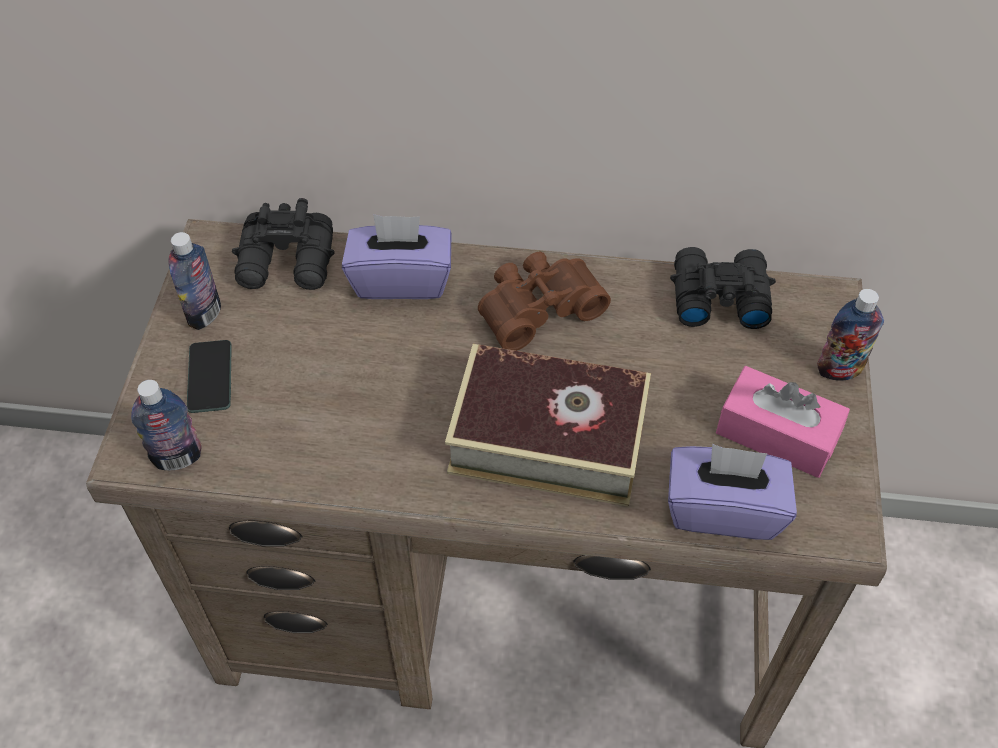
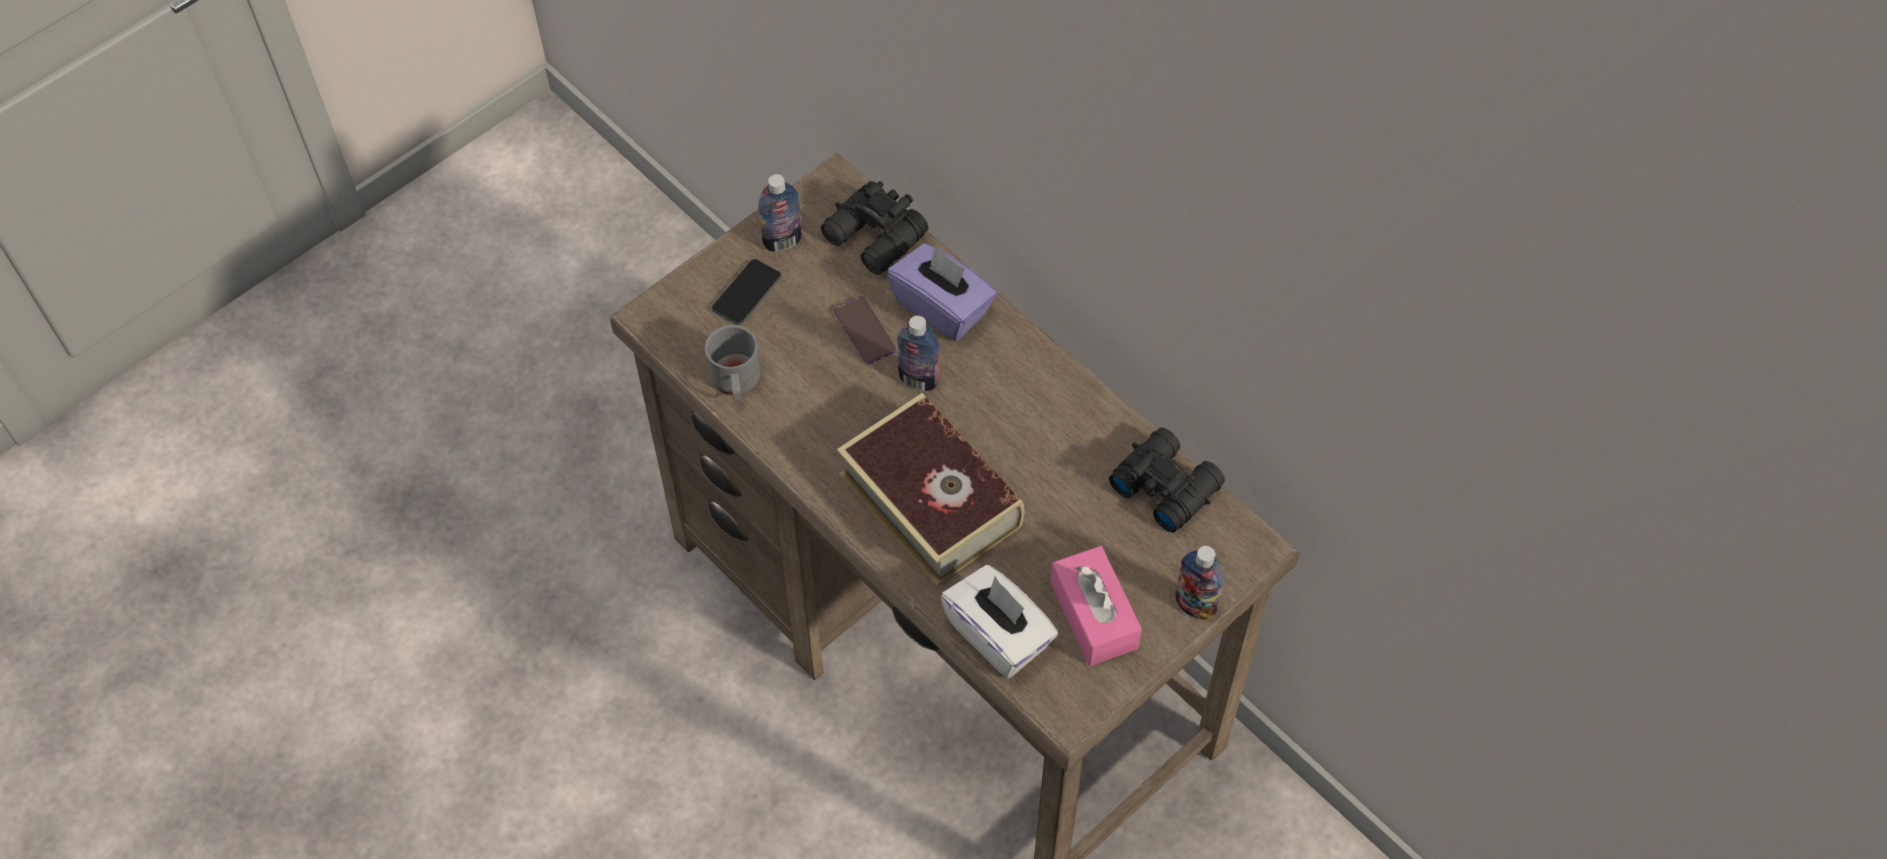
camera: 40 degrees right, 5 degrees up
(178, 458) = (678, 338): bottle -> bottle (918, 380)
(272, 459) = (736, 382): none -> grey mug
(351, 339) = (864, 331): none -> phone
(537, 307) = (1020, 398): brown binoculars -> none
(723, 509) = (999, 635): purple tissue box -> white tissue box

